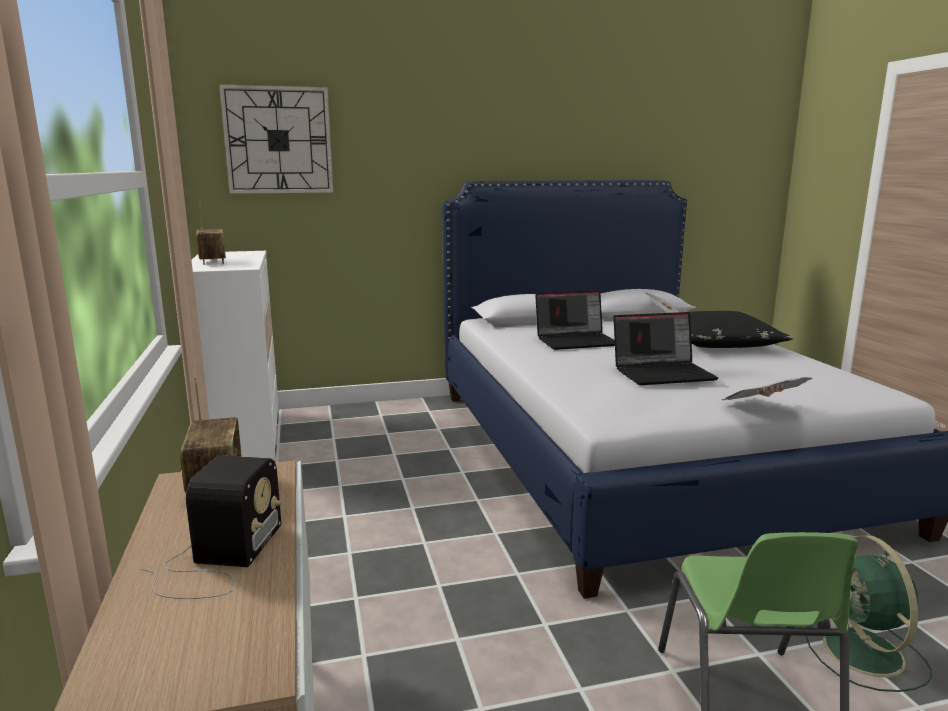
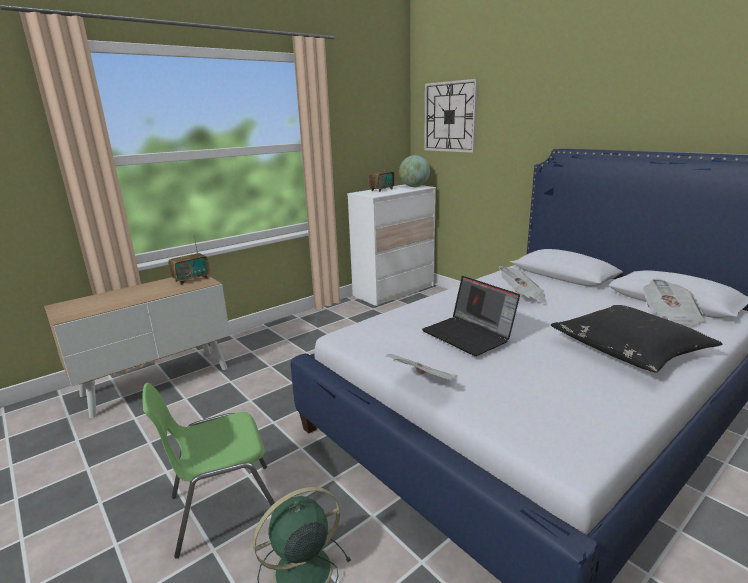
camera: 65 degrees right, 5 degrees up
(218, 559) = (133, 295): radio -> none
(236, 253) = (414, 187): none -> globe
(576, 341) = (522, 297): laptop -> newspaper

